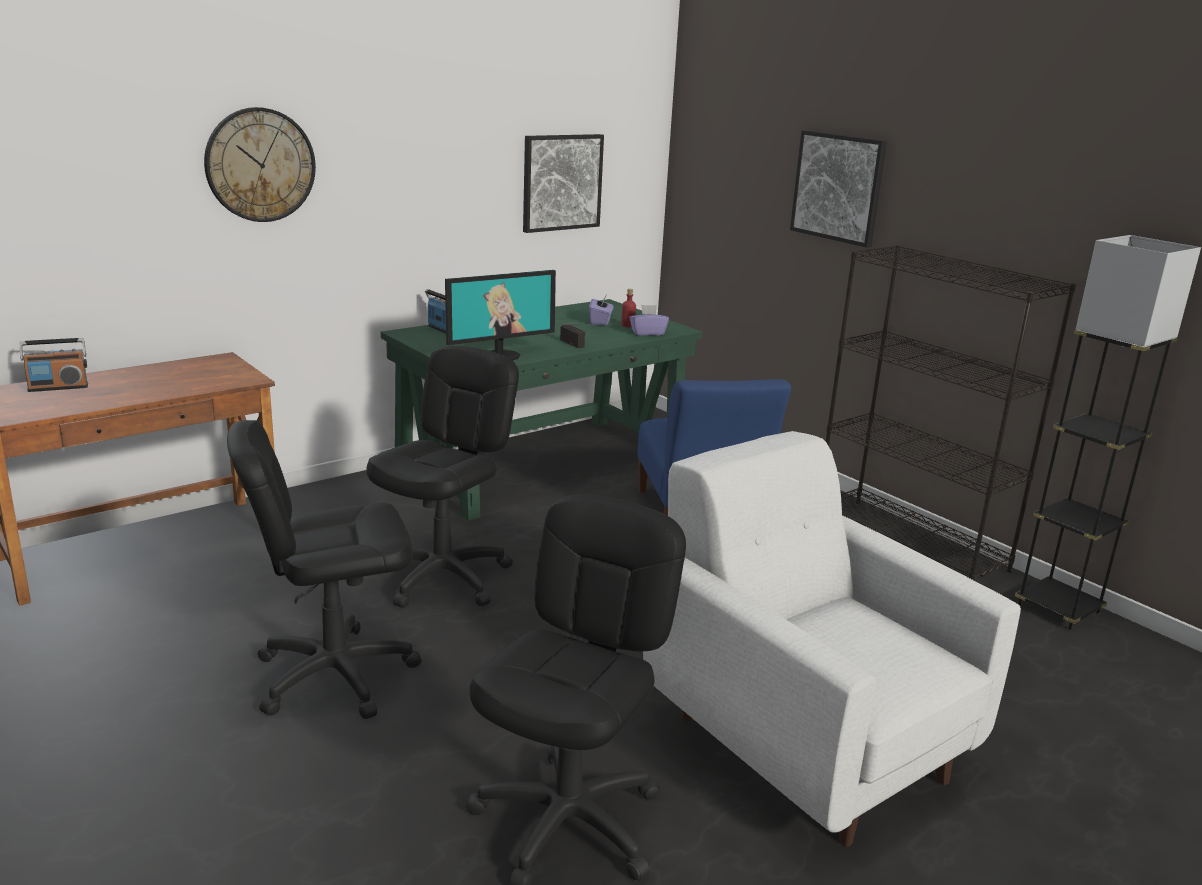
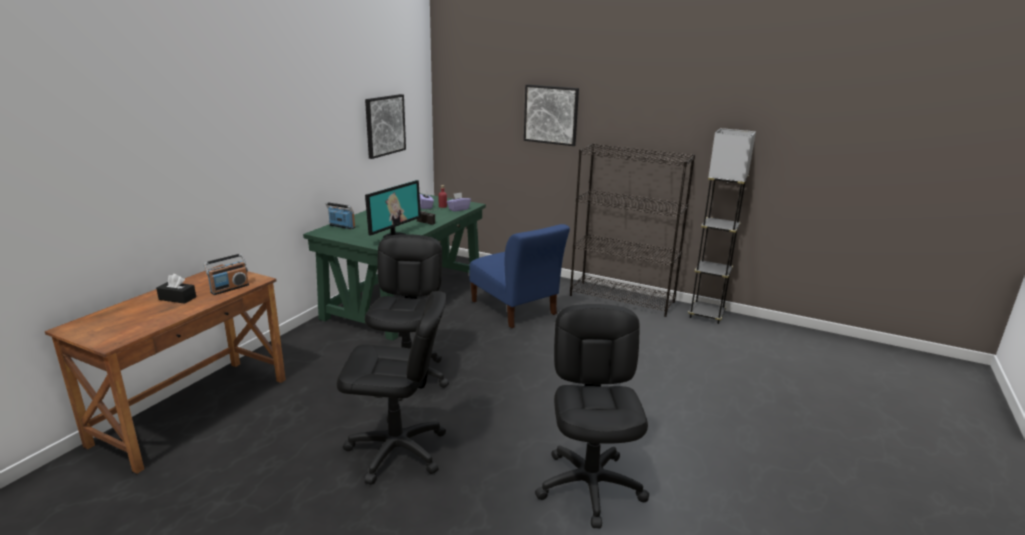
camera: 25 degrees left, 0 degrees up
(58, 387) = (124, 312): radio -> radio (229, 288)
(132, 383) = (177, 298): none -> black tissue box
(260, 165) = (225, 135): wall clock -> none
(334, 675) = (397, 451): black office chair -> black office chair turned 135 degrees counterclockwise
(803, 742) = (658, 410): white armchair -> none

